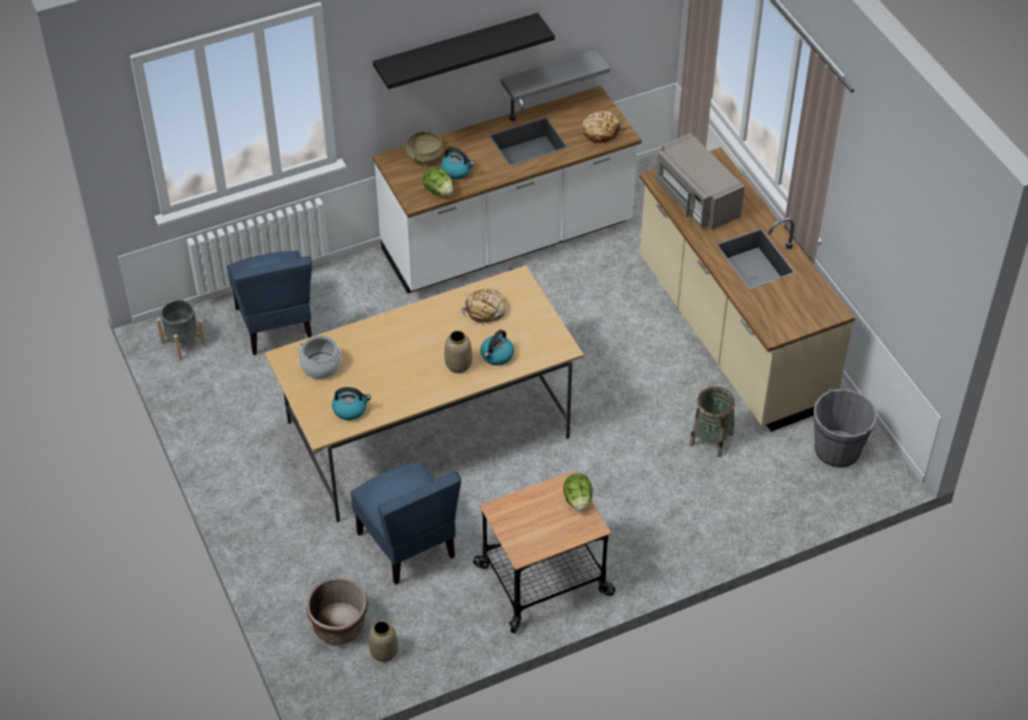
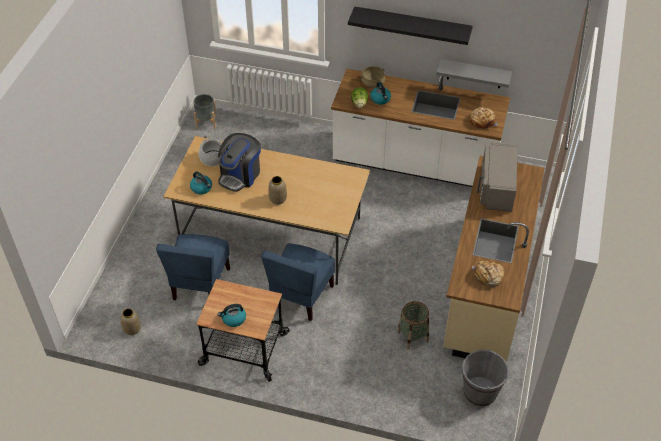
camera: 40 degrees right, 0 degrees up
(276, 325) = (256, 138): blue chair -> blue chair (301, 296)
(339, 626) = (127, 301): brown planter -> none
(379, 364) = (240, 175): none -> coffee machine
(485, 311) = (322, 180): bread -> bread (488, 276)
(497, 356) = (302, 207): kettle -> kettle (233, 319)
(578, 500) = (266, 311): lettuce -> none

